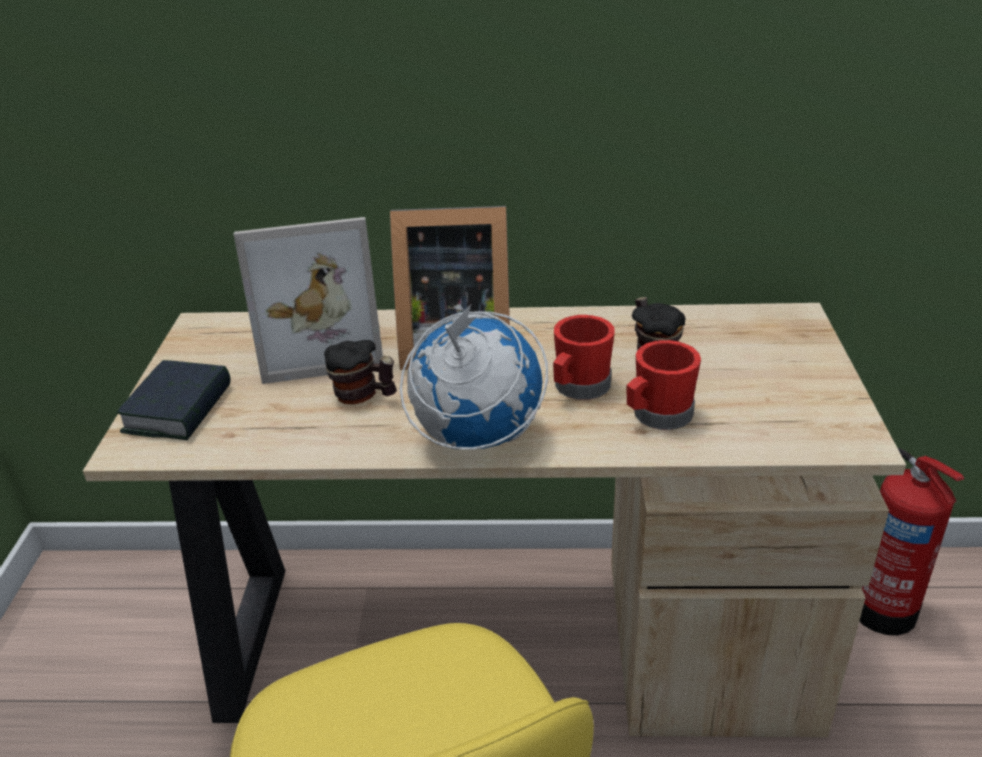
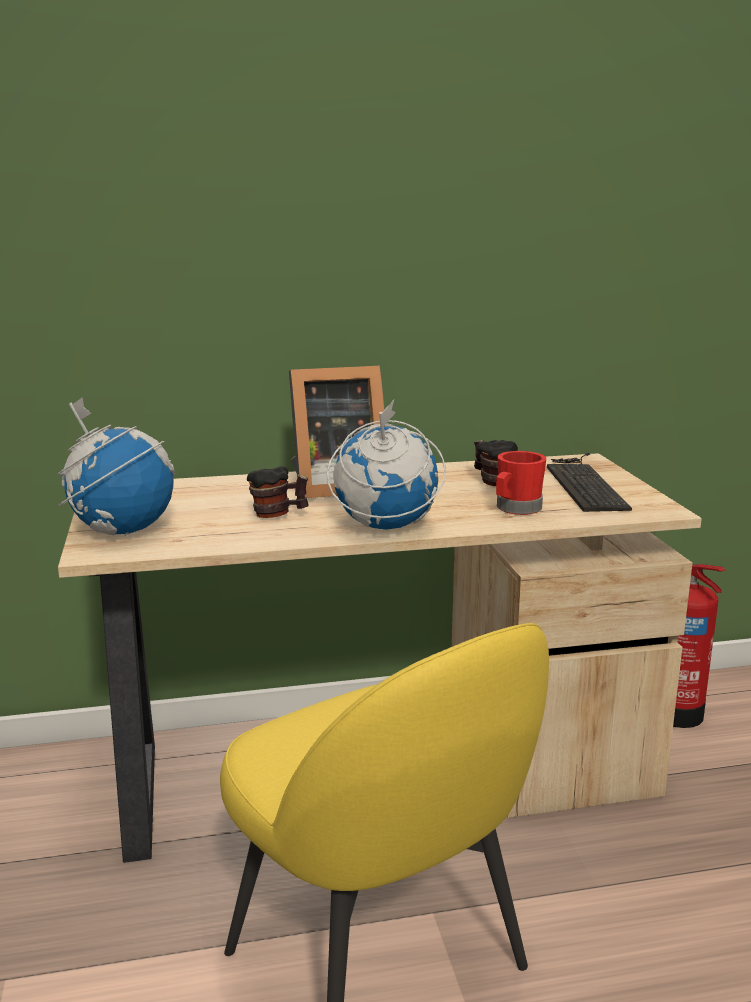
camera: 15 degrees left, 15 degrees down
(179, 409) = (122, 530): book -> globe
(321, 345) = (223, 493): picture frame -> none
(578, 388) = (447, 500): red mug -> none
(772, 366) = (583, 482): none -> keyboard

